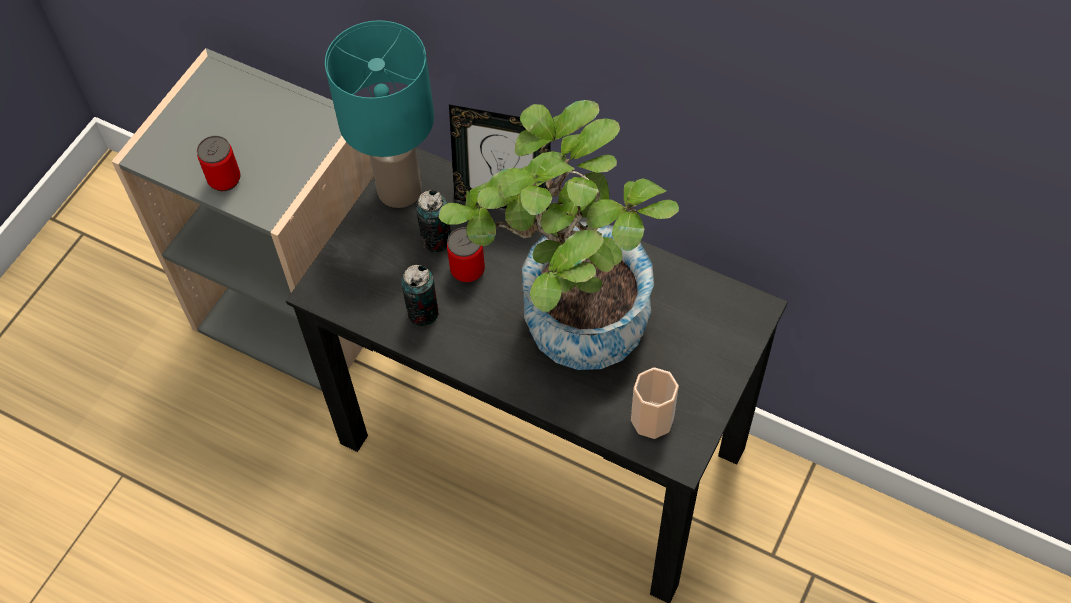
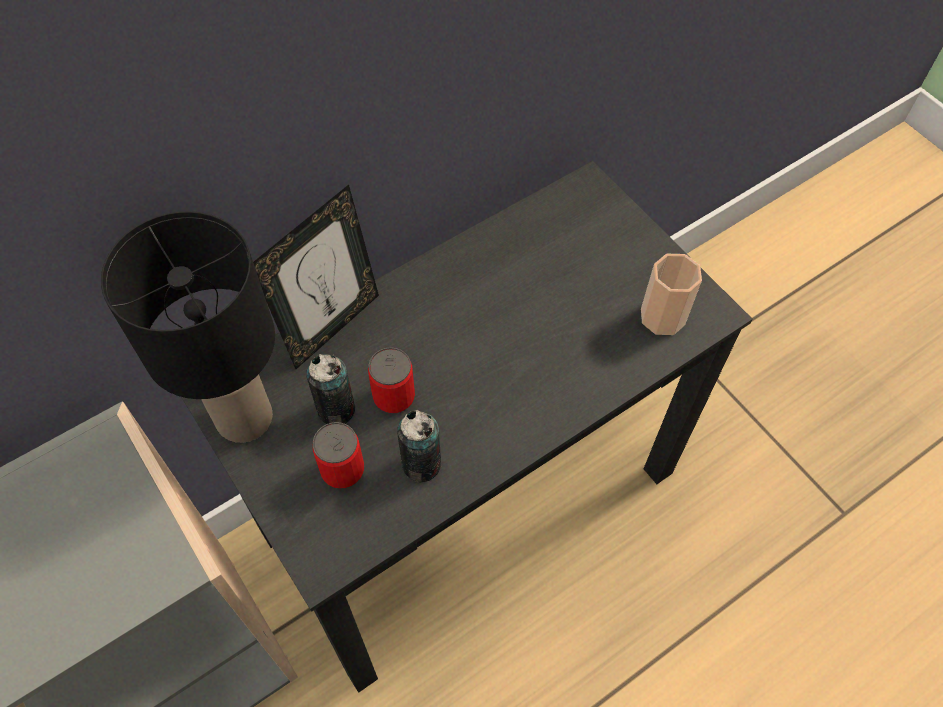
camera: 65 degrees left, 0 degrees up
(224, 179) = (89, 603): can -> can (342, 470)
(398, 190) = (243, 419): turquoise table lamp -> black table lamp
(568, 325) = (518, 337): potted plant -> none

